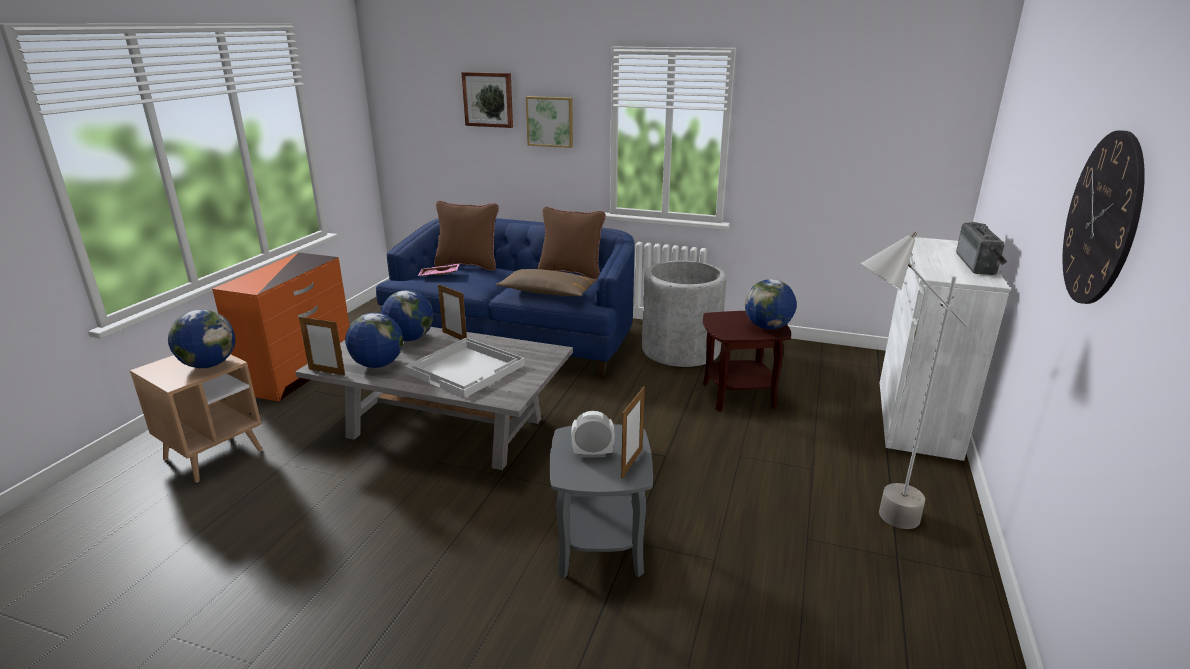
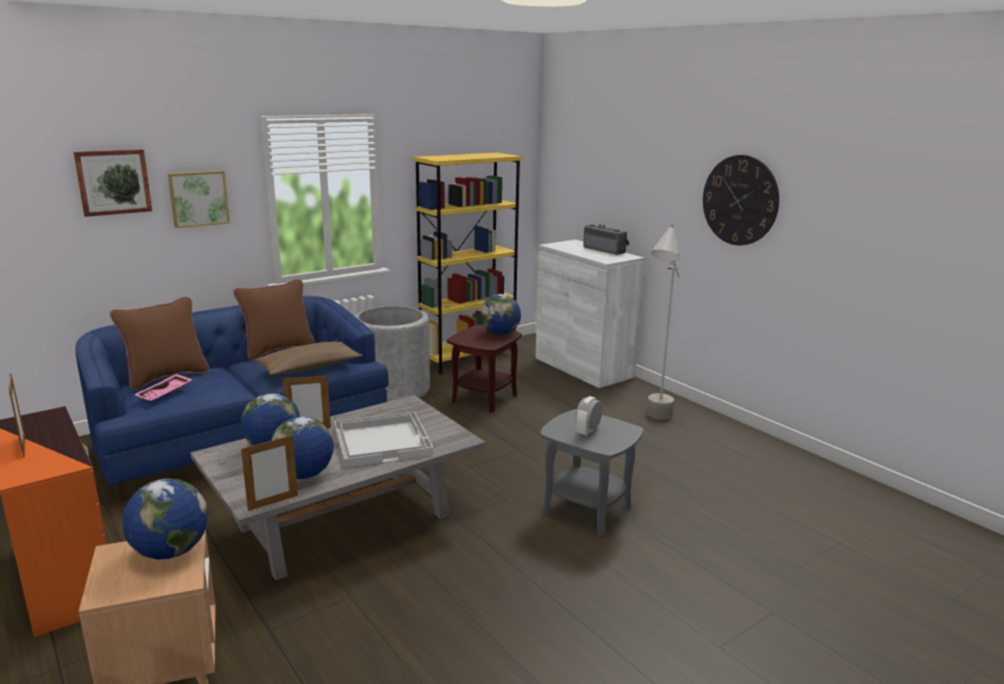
camera: 55 degrees left, 5 degrees down
(632, 463) = (613, 425): picture frame -> picture frame (24, 446)
(805, 353) = (468, 358): none -> yellow bookcase

